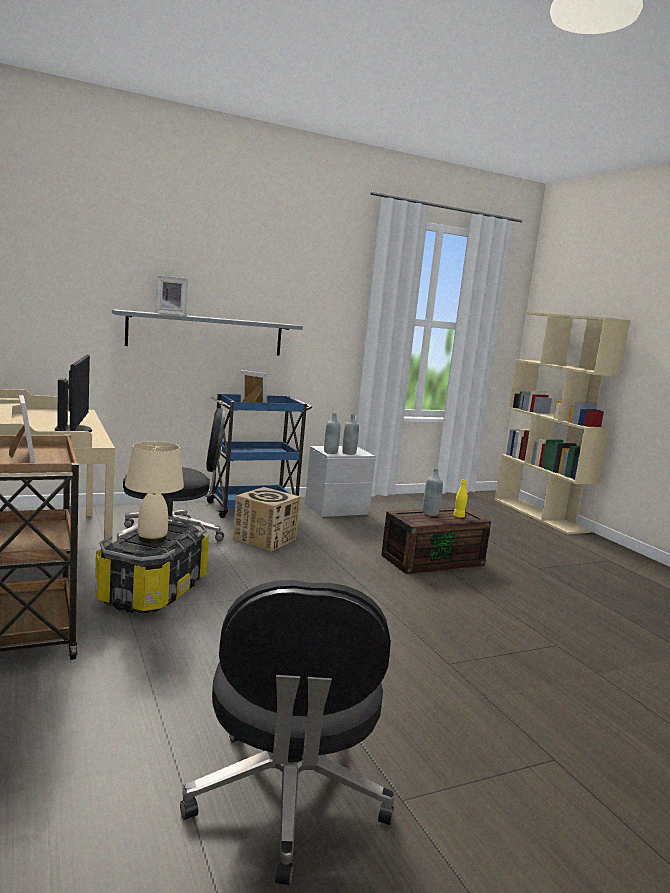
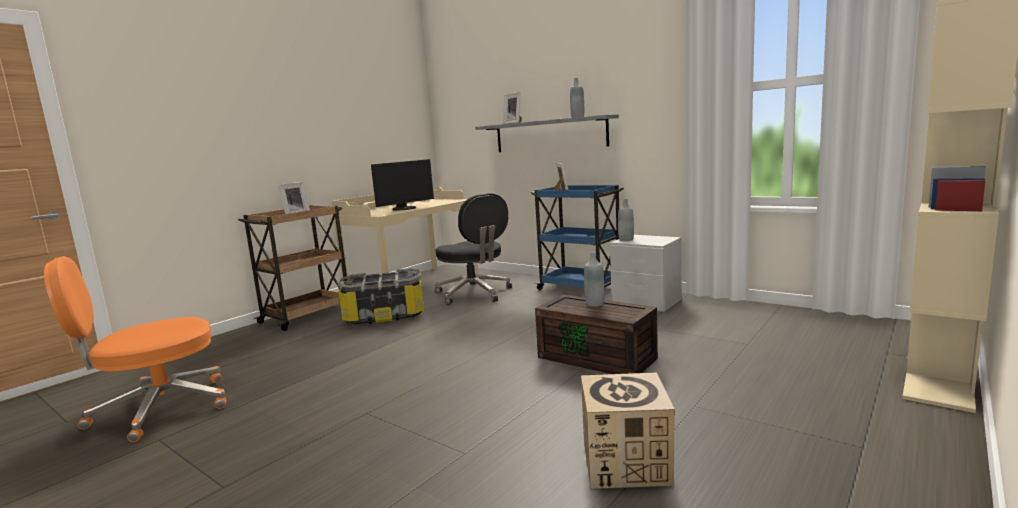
camera: 65 degrees right, 0 degrees up
(152, 538) = (377, 278): beige table lamp -> none
(265, 539) = (521, 308): cardboard box -> cardboard box (626, 463)
(287, 798) = (158, 409): black office chair -> orange office chair
(349, 453) = (642, 241): grey bottle -> grey bottle (577, 117)
(459, 516) = (616, 312): yellow bottle -> none

